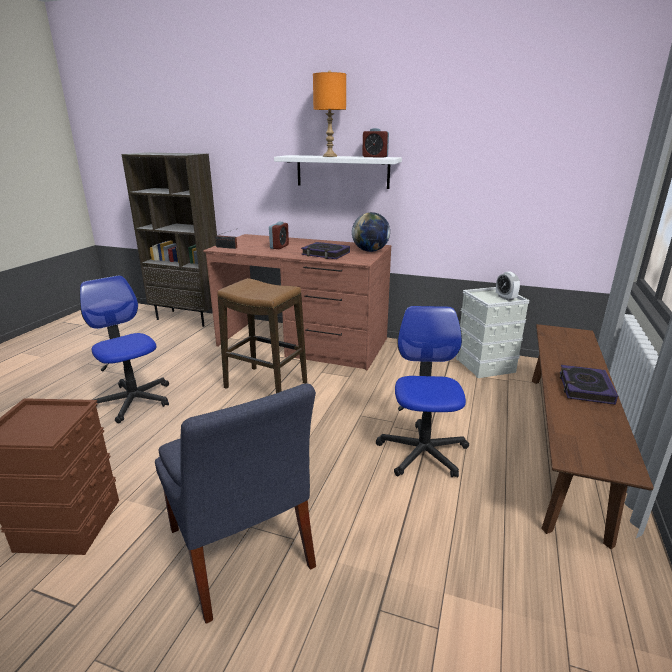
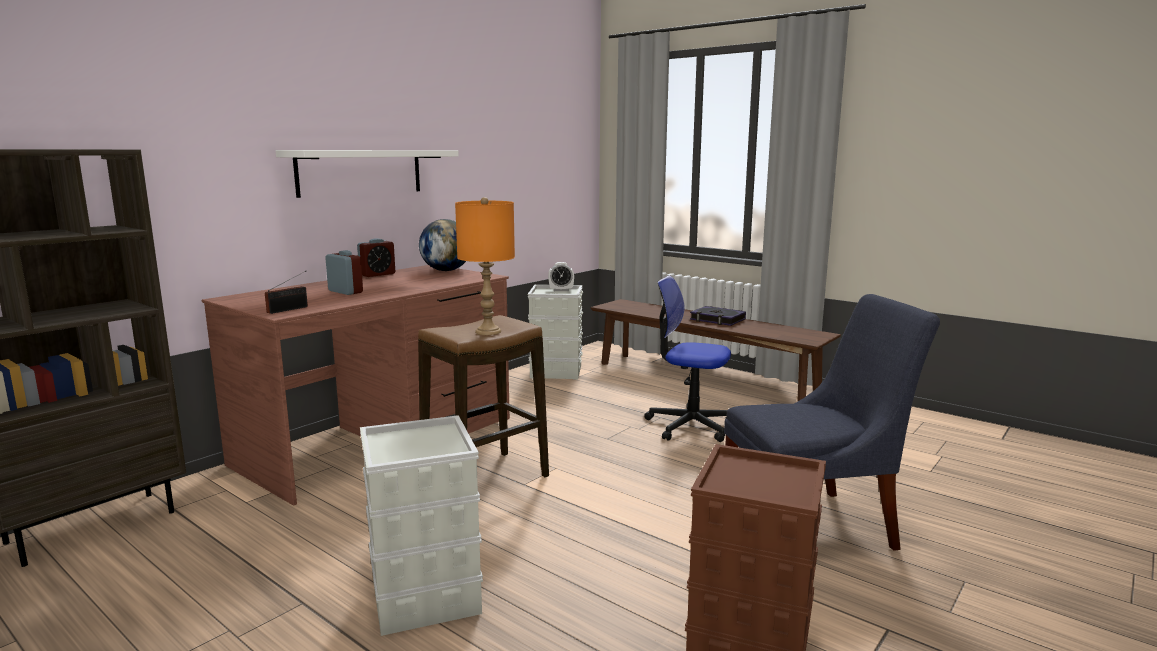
camera: 70 degrees left, 10 degrees down
(133, 401) = (423, 595): office chair -> grey storage box
(325, 254) = (429, 282): book -> none
(329, 156) = (360, 149): orange table lamp -> orange table lamp (488, 332)
(375, 157) = (411, 149): alarm clock -> alarm clock (377, 274)

